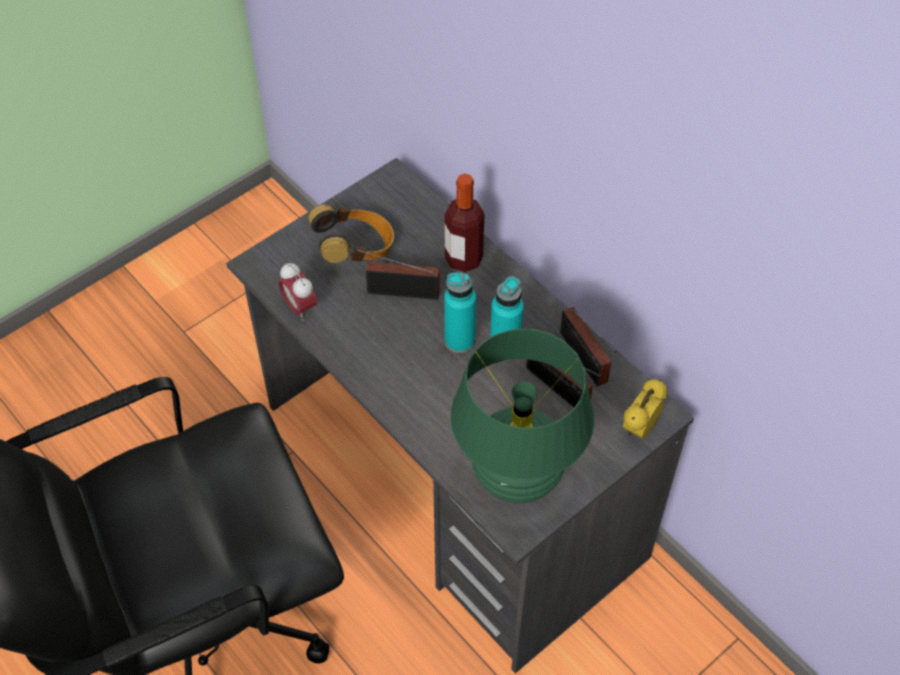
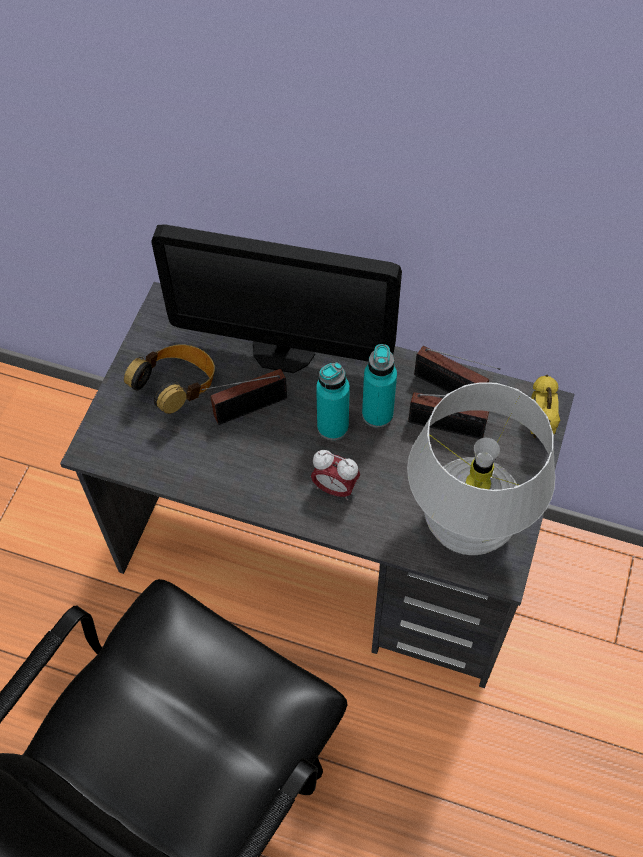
camera: 30 degrees left, 5 degrees up
(300, 307) = (164, 471): alarm clock -> alarm clock (335, 488)
(463, 259) = (283, 349): bottle -> monitor
(517, 475) = (467, 524): green table lamp -> white table lamp

